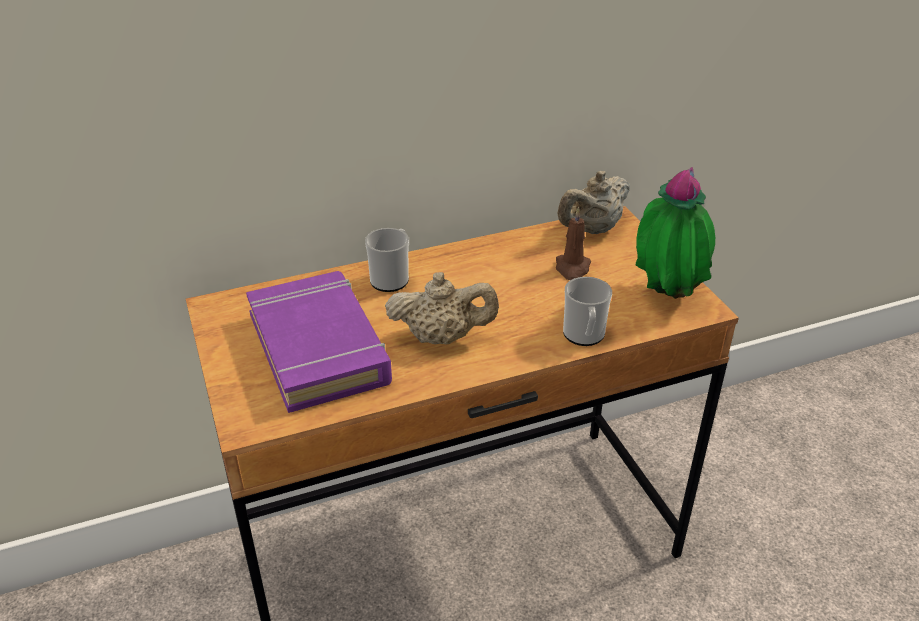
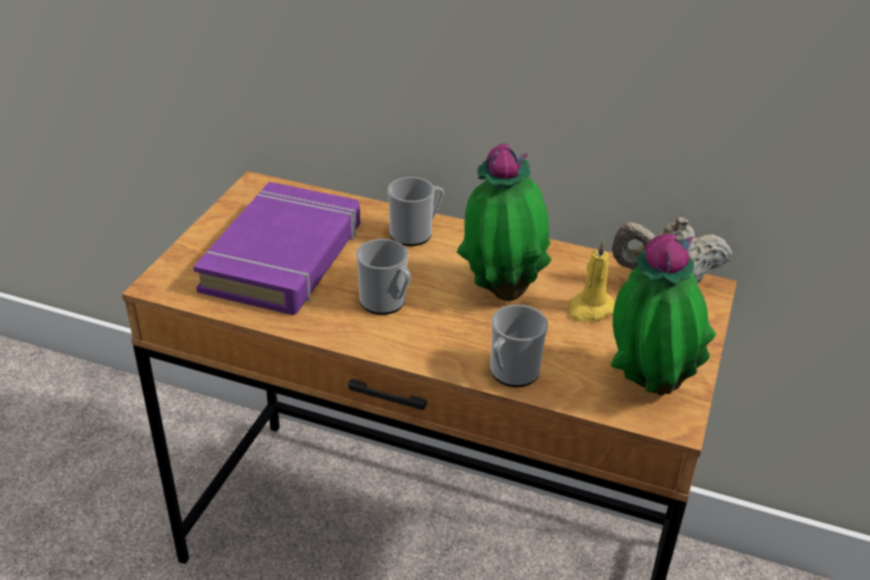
camera: 40 degrees right, 0 degrees up
(442, 337) = (386, 303): beige teapot -> mug
(505, 286) = (502, 291): none -> potted plant
(572, 268) = (590, 309): brown candle -> yellow candle

